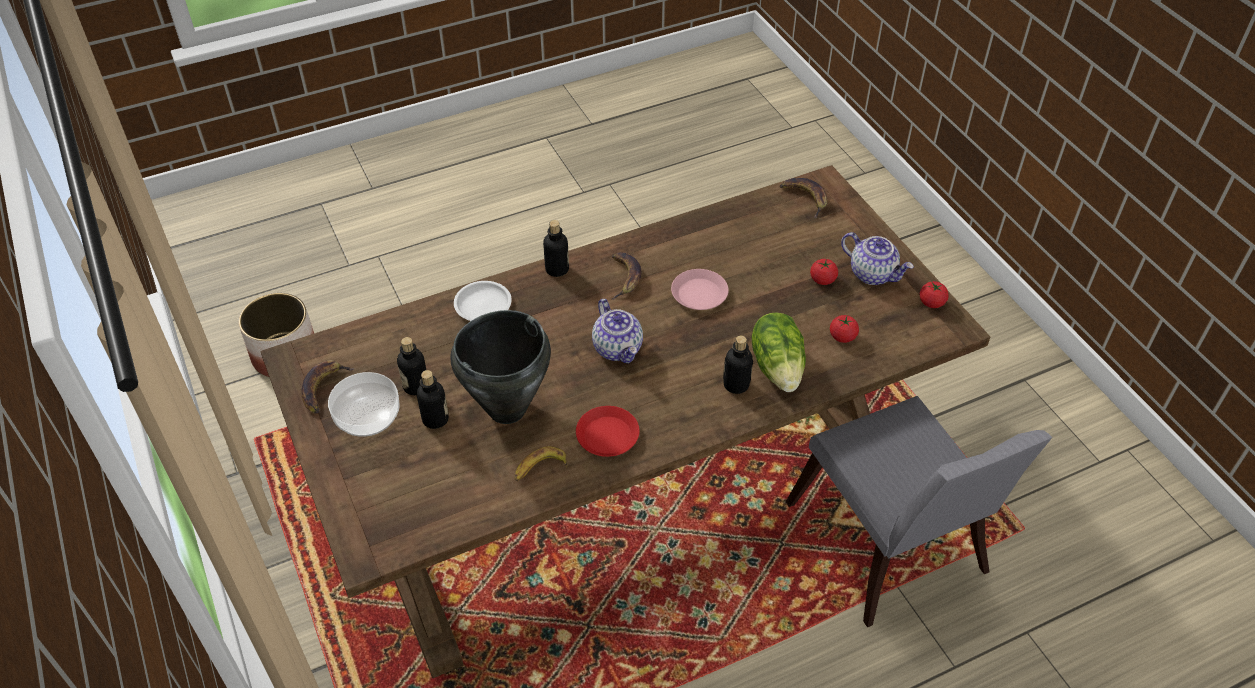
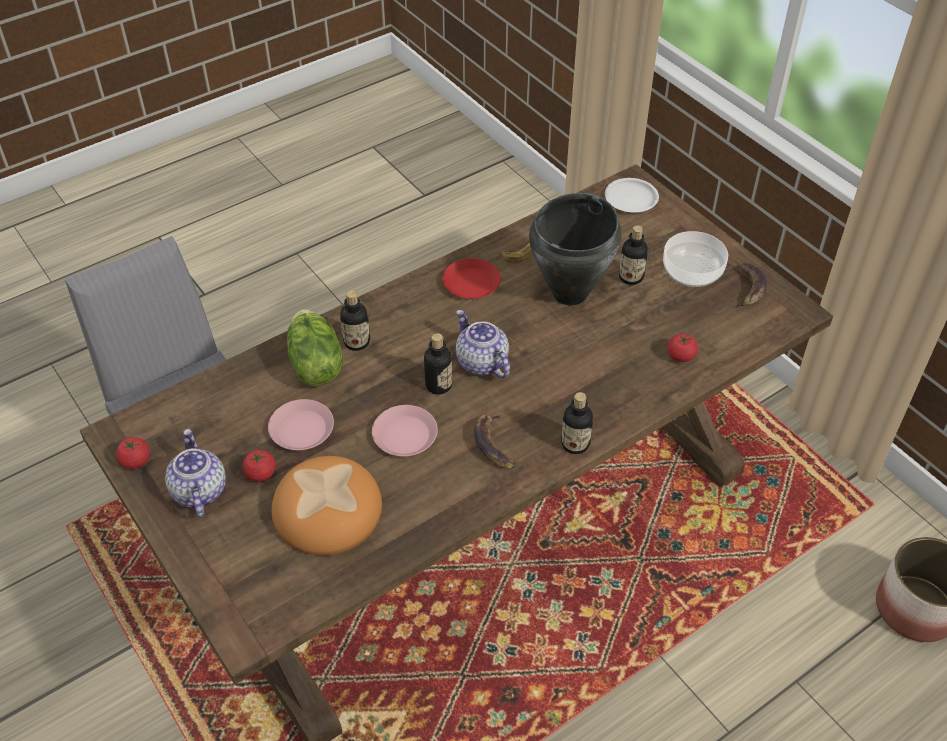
camera: 170 degrees right, 0 degrees up
(416, 386) = (664, 302): bottle -> bottle (438, 385)
(483, 304) = (639, 390): white plate -> white plate (631, 199)
(768, 248) = (326, 509): none -> bread
(789, 310) = (301, 429): none -> pink plate
(805, 198) = (274, 601): banana -> none
(842, 337) = (244, 406): tomato -> tomato (680, 356)
(873, 274) = (198, 490): teapot -> teapot turned 45 degrees clockwise

